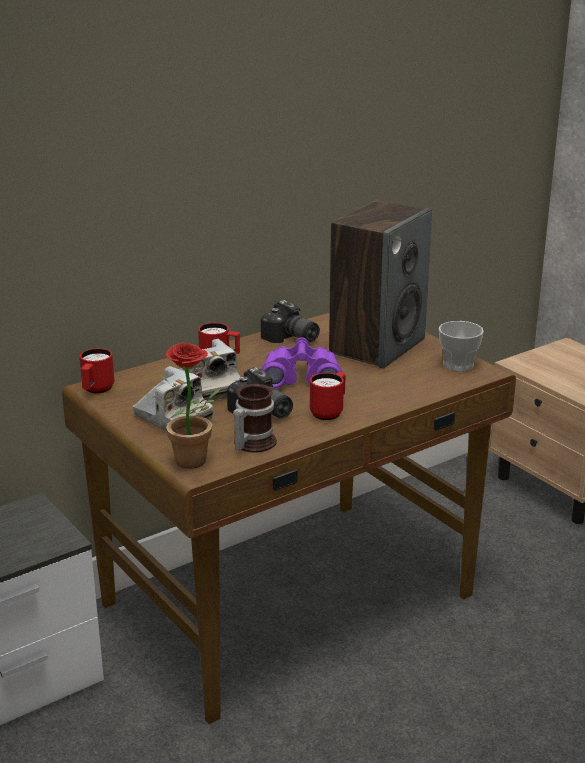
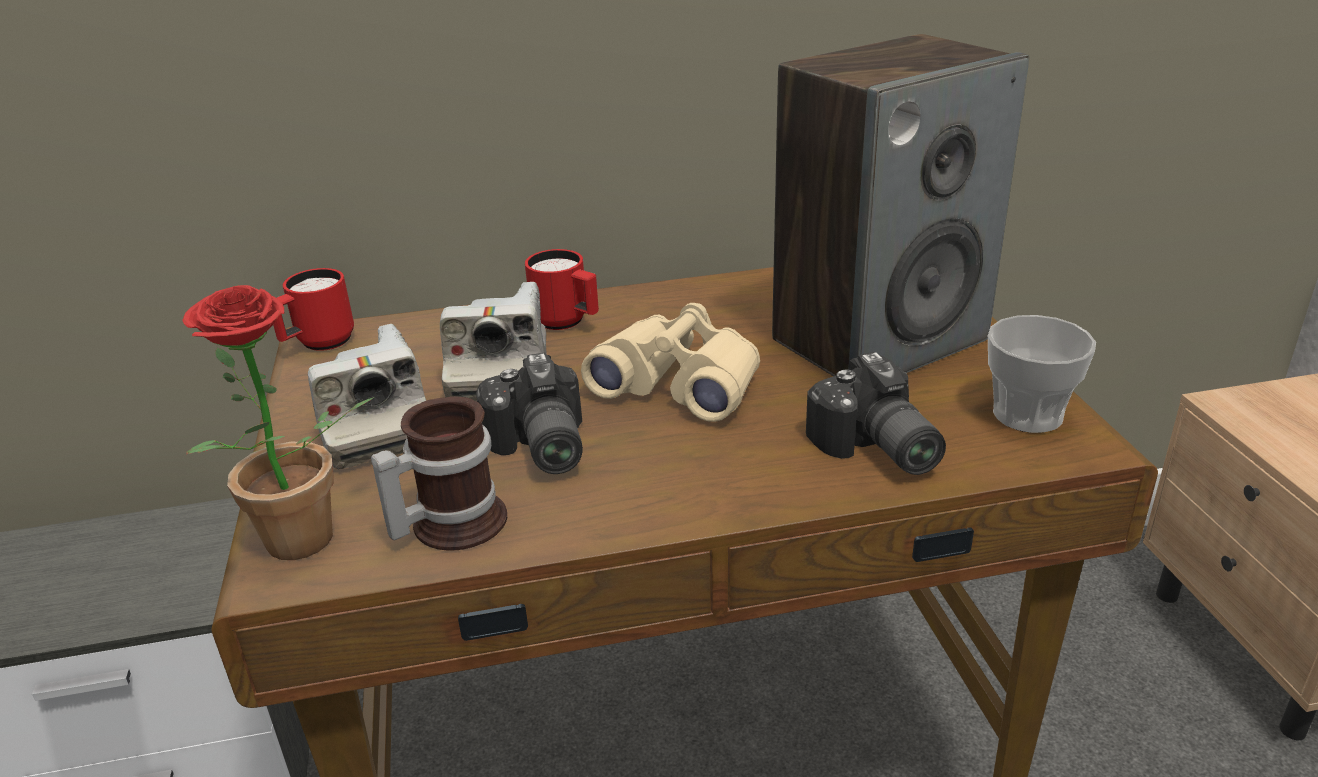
camera: 25 degrees right, 5 degrees up
(290, 338) = (727, 299): camera -> camera (874, 450)
(301, 377) = (680, 384): purple binoculars -> beige binoculars
(329, 412) = (668, 478): red mug -> none

